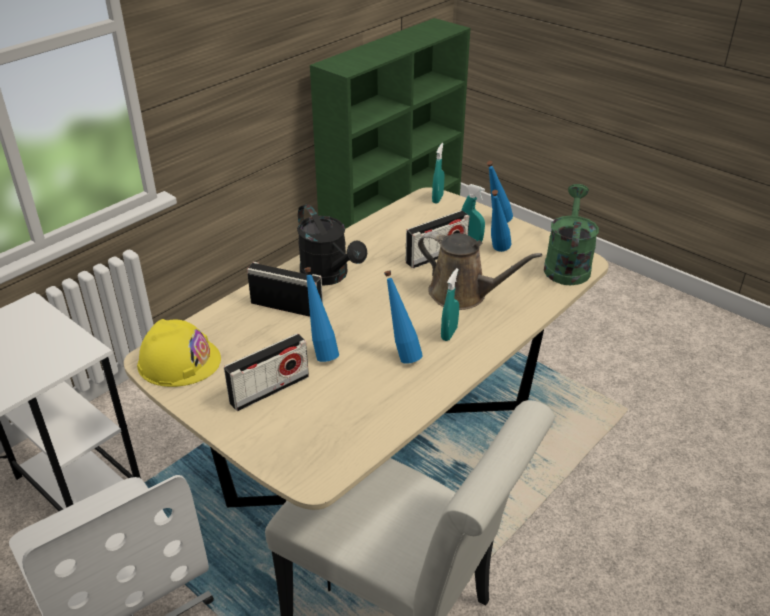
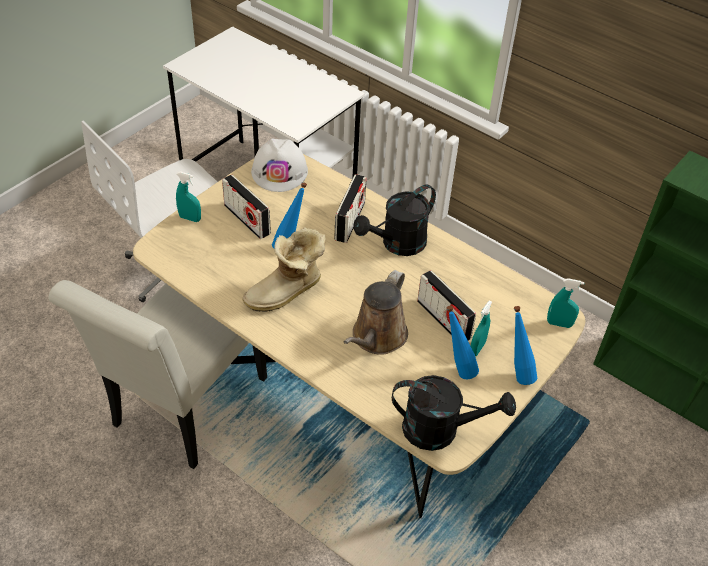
camera: 85 degrees right, 10 degrees up
(179, 361) = (280, 171): yellow hard hat -> white hard hat
(401, 354) = (287, 293): blue bottle -> boot
(449, 333) = (316, 325): turquoise spray bottle -> turquoise spray bottle (190, 218)
(567, 265) = (441, 430): green watering can -> black watering can

